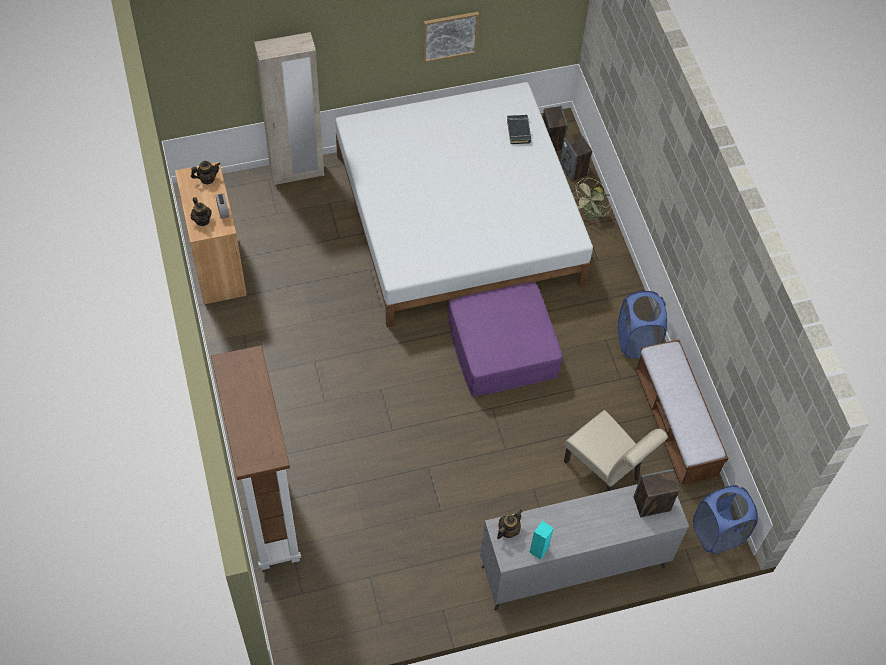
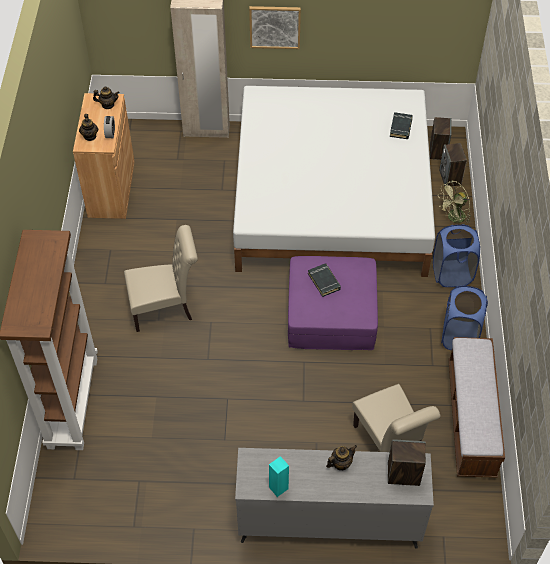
camera: 20 degrees right, 5 degrees down
(328, 387) = (165, 309): none -> beige chair
(450, 36) = (353, 27): picture -> picture (275, 26)
(494, 320) = (324, 281): none -> black book
(508, 530) = (256, 462): teapot -> teapot (340, 463)
(717, 533) = (480, 529): blue laundry basket -> blue laundry basket (451, 274)

